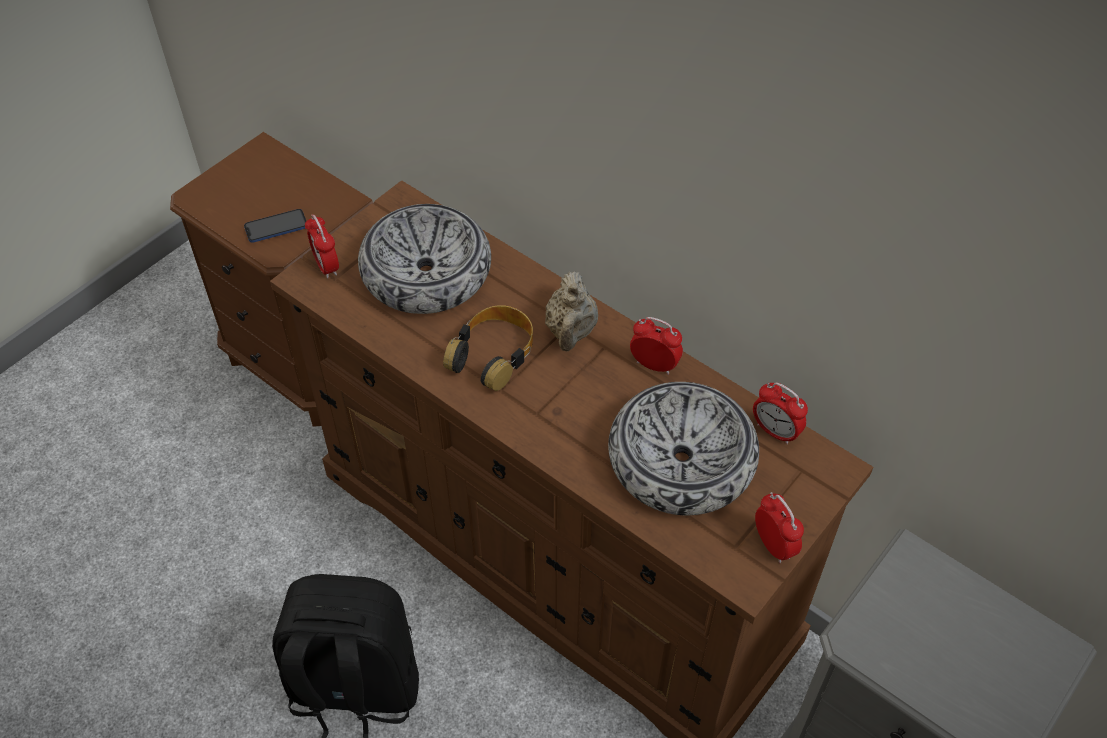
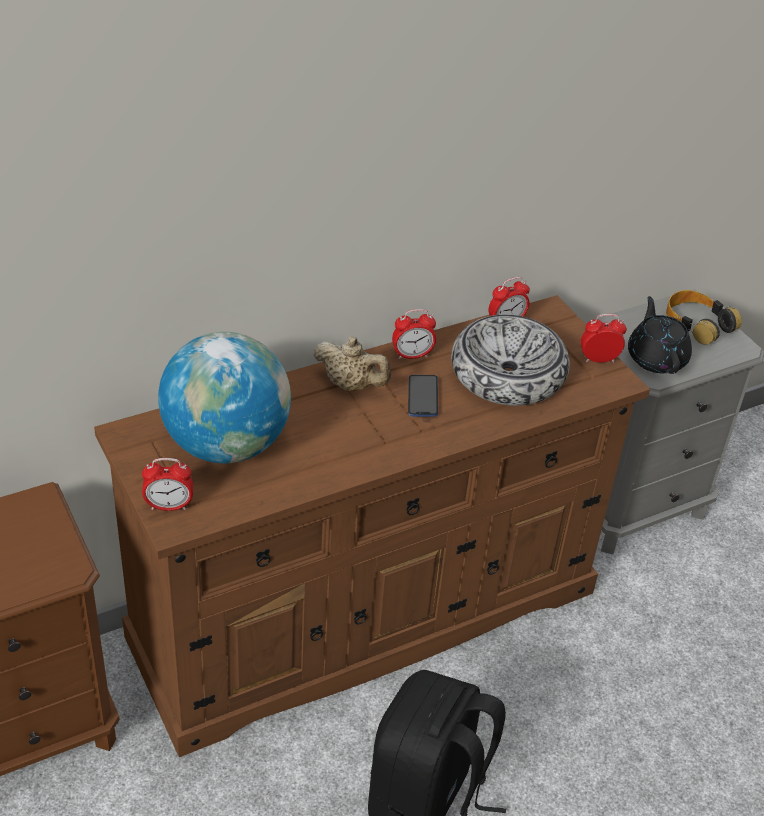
camera: 70 degrees left, 10 degrees down
(276, 227) = (33, 560): phone -> phone (422, 397)
(427, 273) = (226, 445): bowl -> globe
(493, 354) = (346, 434): headphones -> headphones (697, 323)
(654, 365) = (412, 355): alarm clock -> alarm clock turned 150 degrees counterclockwise
(895, 633) = (656, 358): none -> black teapot

